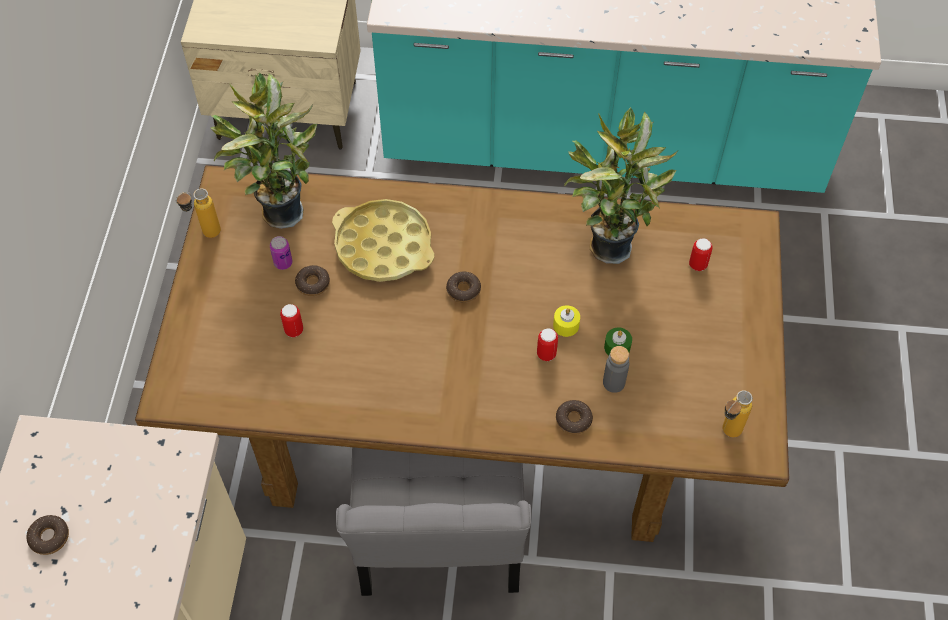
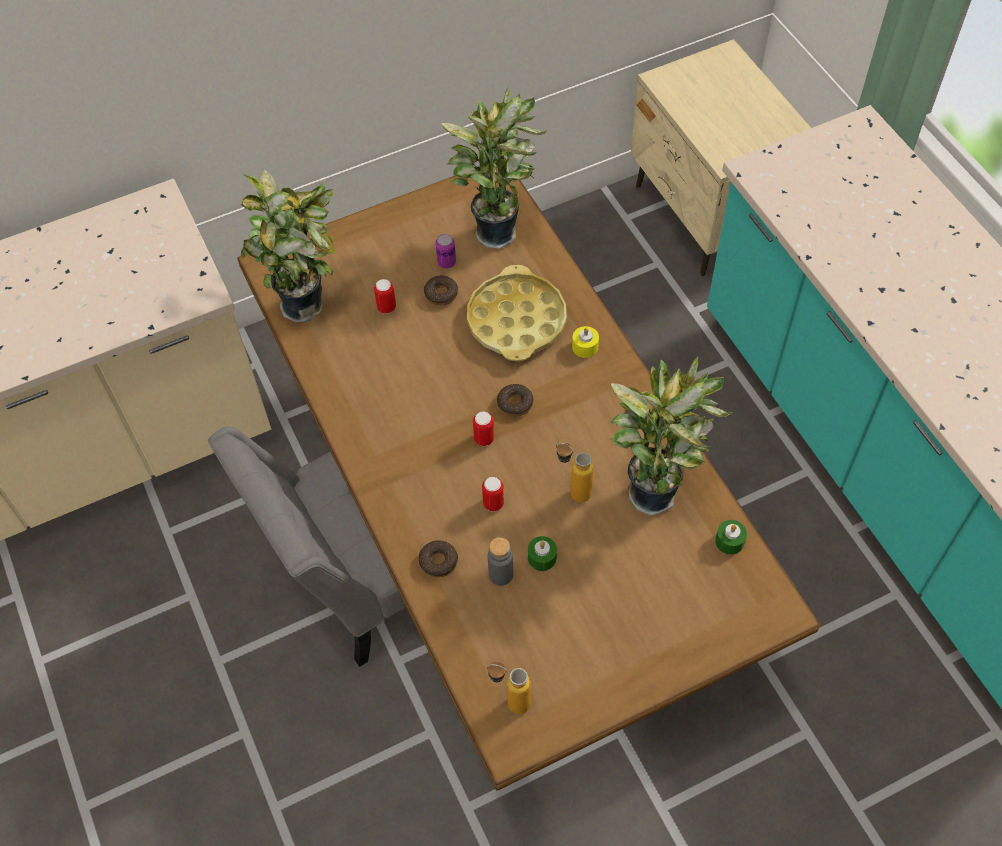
camera: 60 degrees right, 0 degrees up
(49, 537) = (84, 256): donut -> none
(205, 234) = (435, 197): bottle -> bottle (572, 491)
(240, 388) = (308, 304): none -> potted plant
(566, 325) = (536, 503): yellow candle -> yellow candle (585, 347)
(681, 224) = (729, 541): none -> green candle
(698, 265) = (691, 580): can -> can (484, 439)

